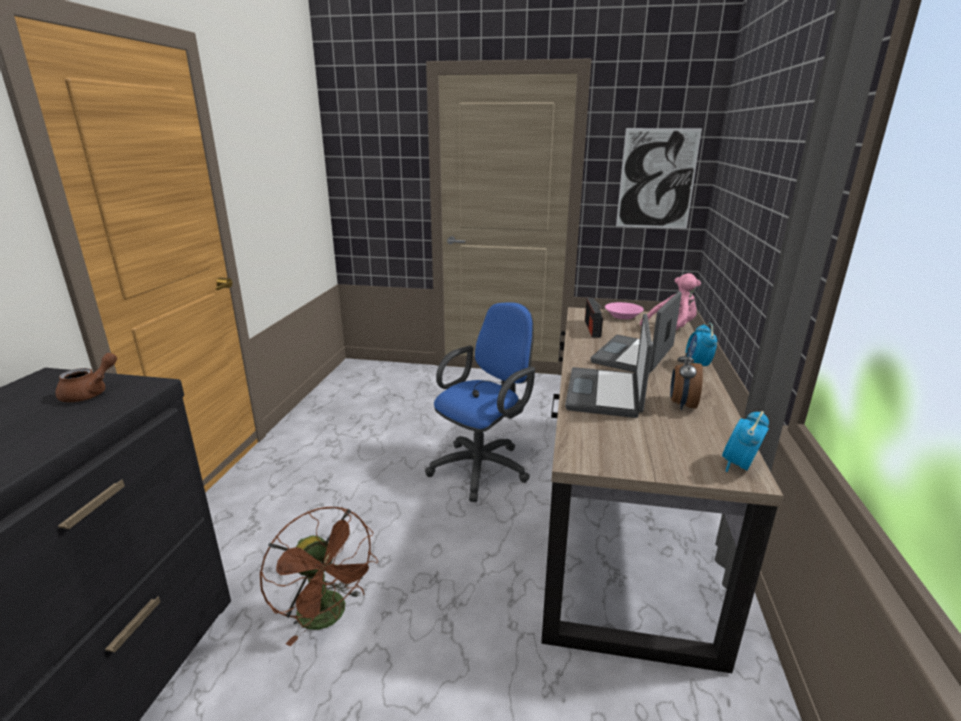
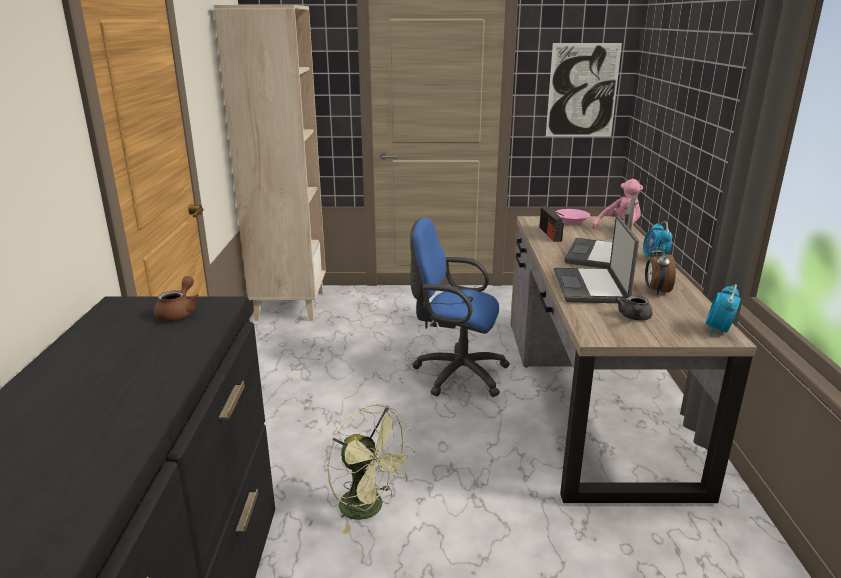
camera: 10 degrees left, 0 degrees up
(328, 617) = (370, 508): brown fan -> green fan
(355, 379) = (290, 305): none -> beige bookcase
(483, 467) = (455, 373): blue office chair -> blue office chair turned 105 degrees counterclockwise
(638, 438) = (634, 318): none -> grey teapot

